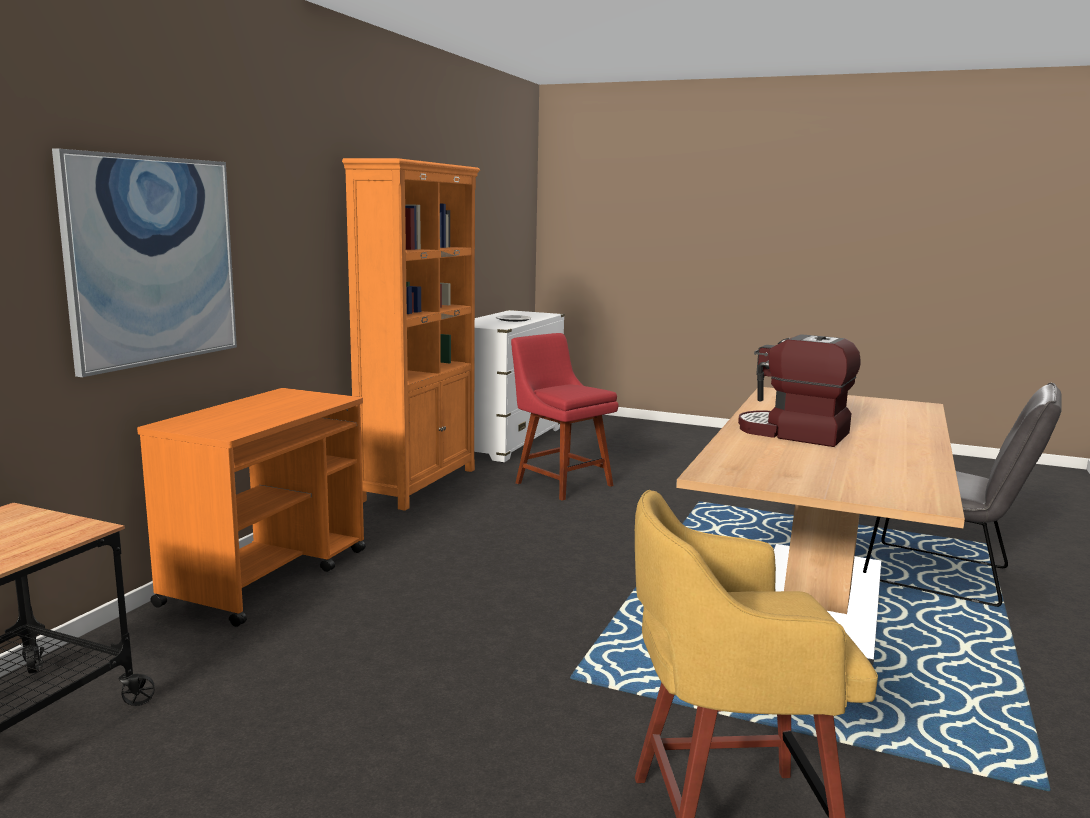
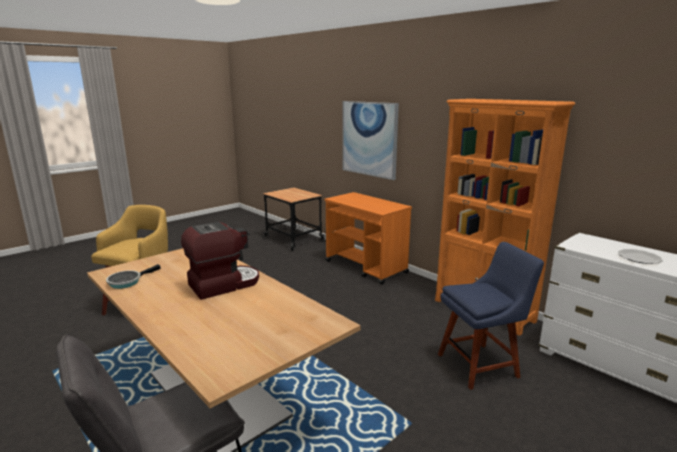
camera: 115 degrees right, 5 degrees up
(560, 483) = (481, 364): red chair -> blue chair
(910, 479) = (127, 282): none -> frying pan

